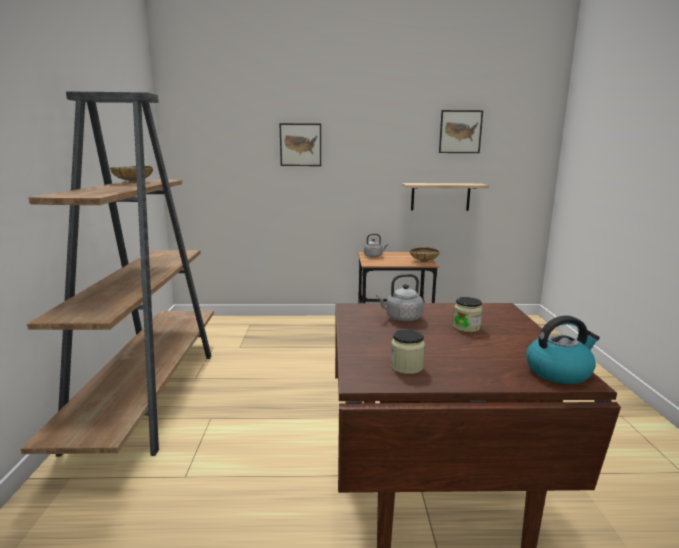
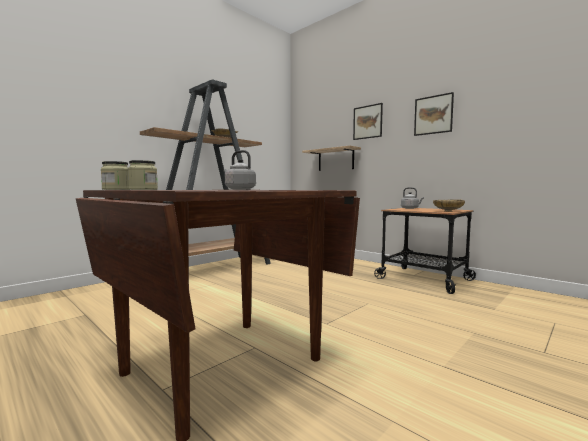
camera: 45 degrees right, 10 degrees down
(440, 196) = (493, 153): shelf -> shelf (335, 159)
(460, 132) = (516, 83): picture -> picture (433, 115)
(466, 327) = (254, 189): jar -> jar (116, 189)
(559, 372) = (196, 189): kettle -> none

